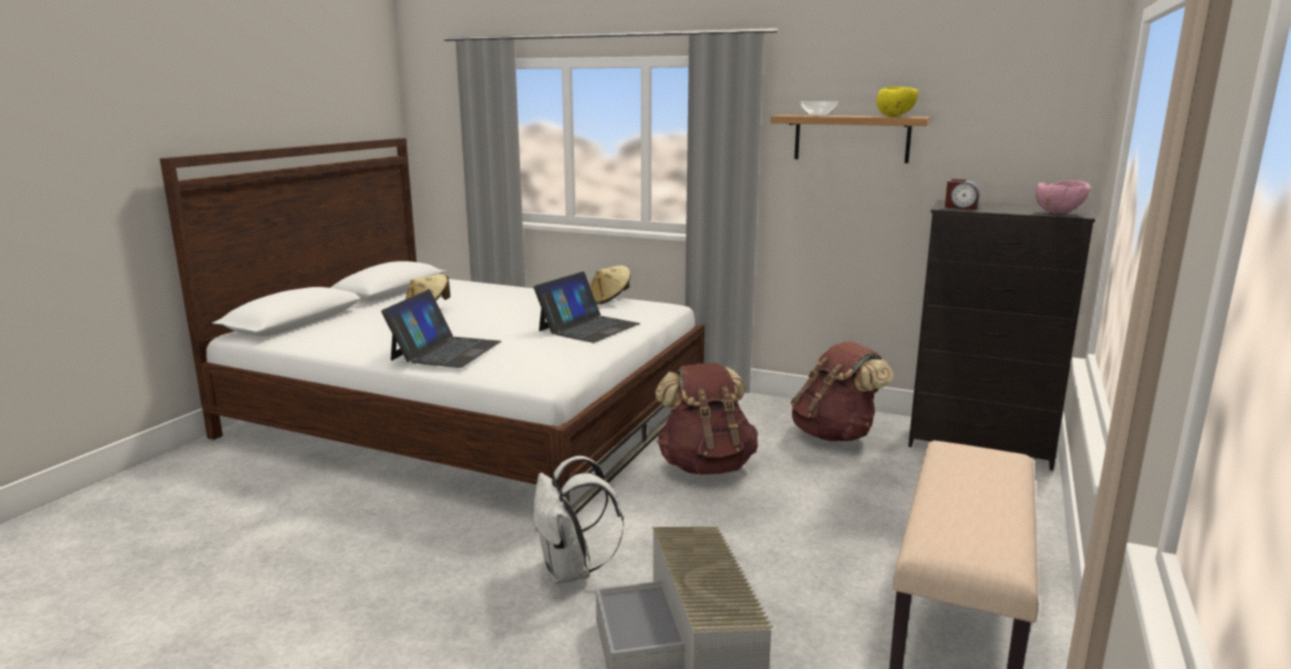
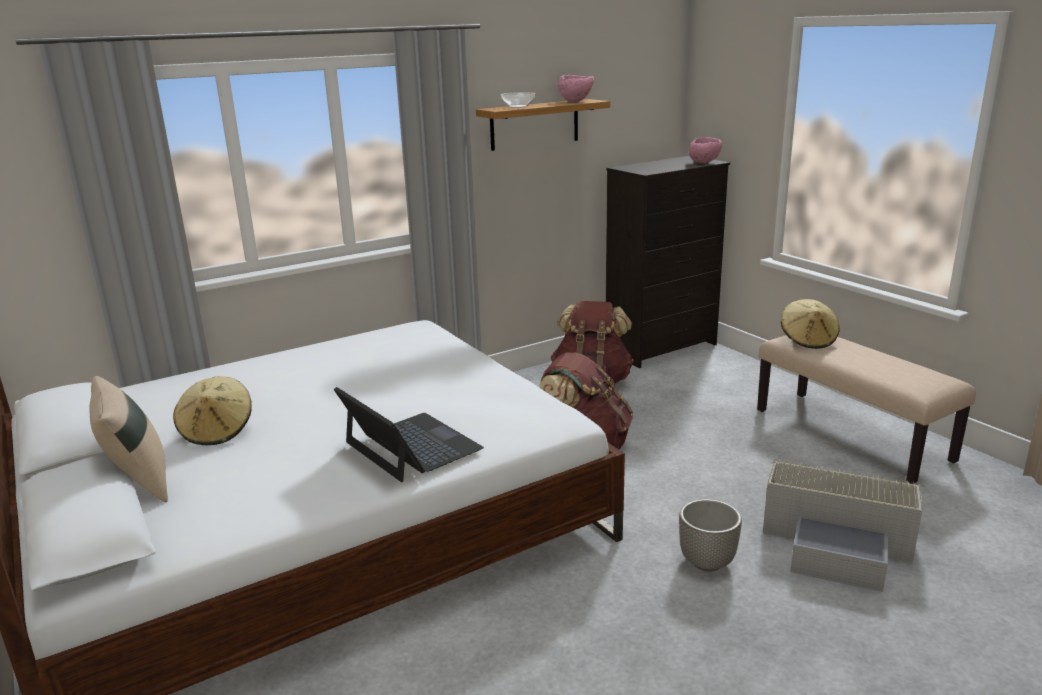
camera: 55 degrees left, 5 degrees up
(349, 315) = (138, 483): none -> beige pillow
(571, 571) = (707, 562): white backpack -> planter
(588, 327) = (433, 368): laptop -> none
(609, 300) = (359, 340): beige hat -> beige hat (808, 340)
(895, 116) = (576, 101): yellow bowl -> pink bowl
(961, 207) = (649, 170): alarm clock -> none

